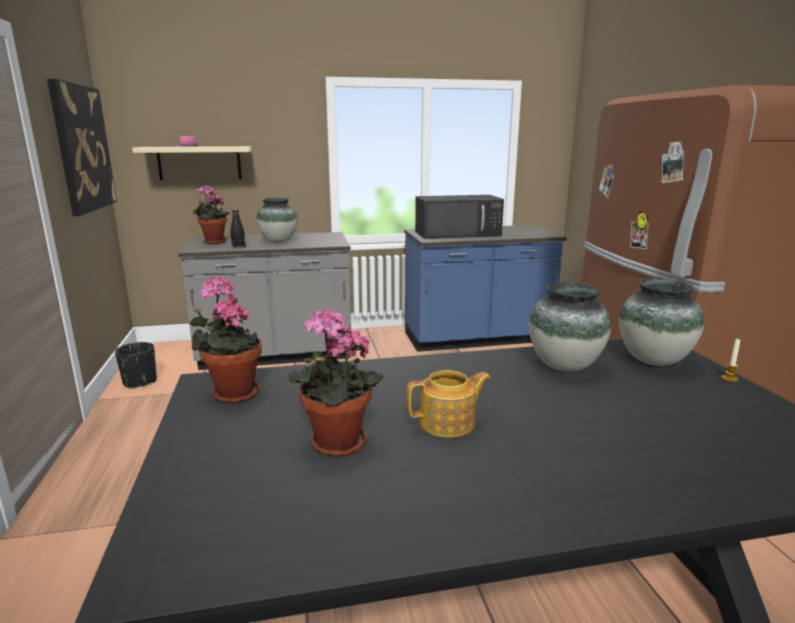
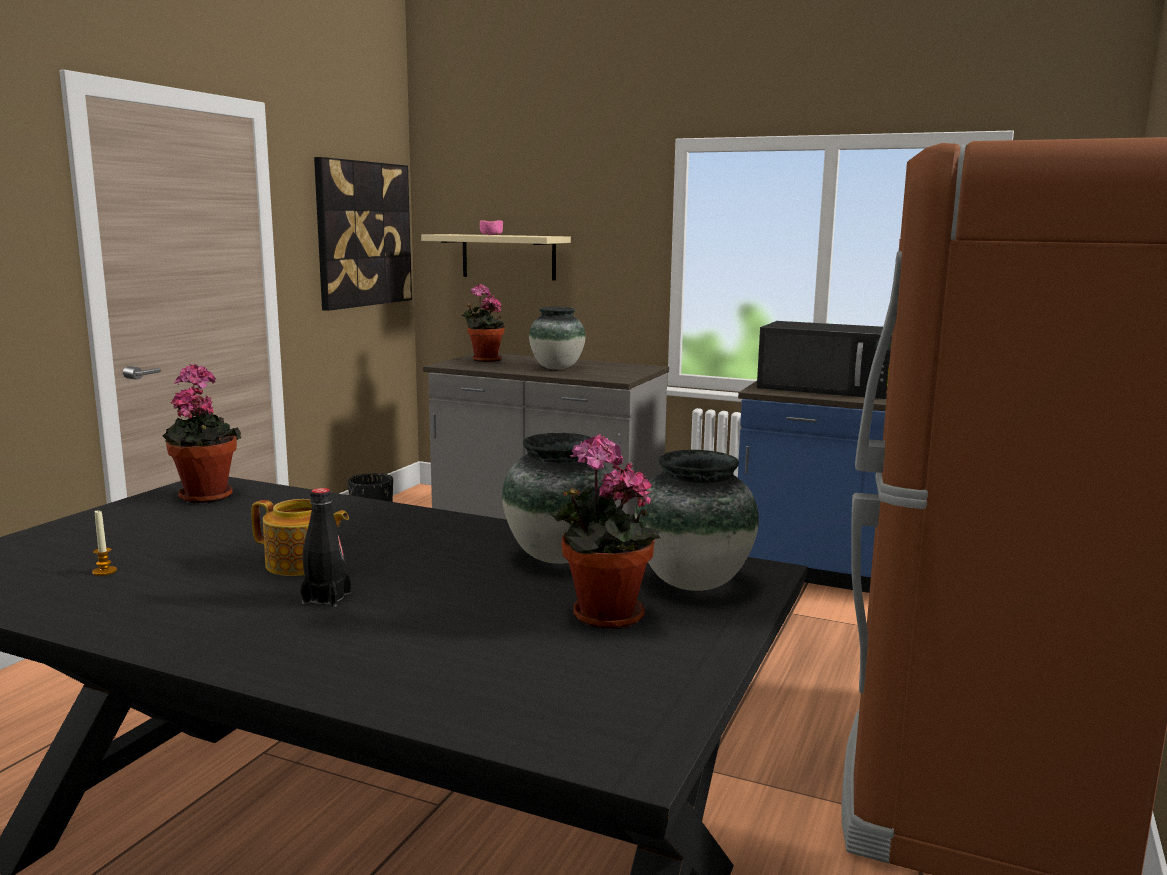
camera: 35 degrees right, 5 degrees down
(238, 246) = (497, 368): black bottle -> black bottle (326, 598)
(335, 445) = (179, 550): potted plant -> potted plant (601, 616)
(729, 378) = (738, 627): candle -> candle (104, 571)

